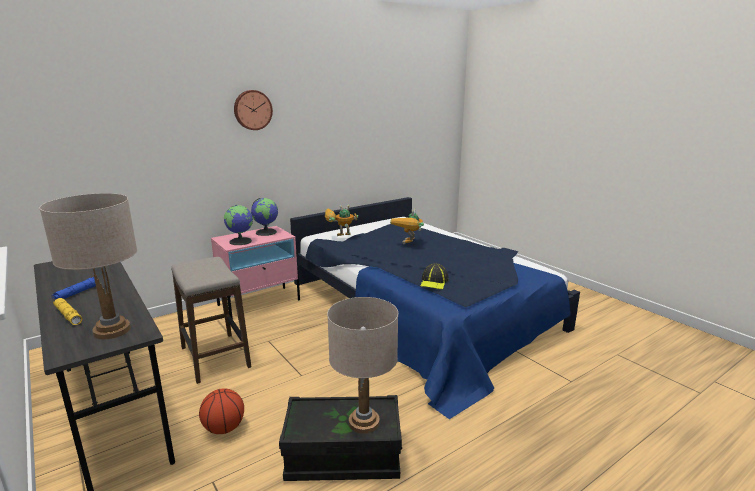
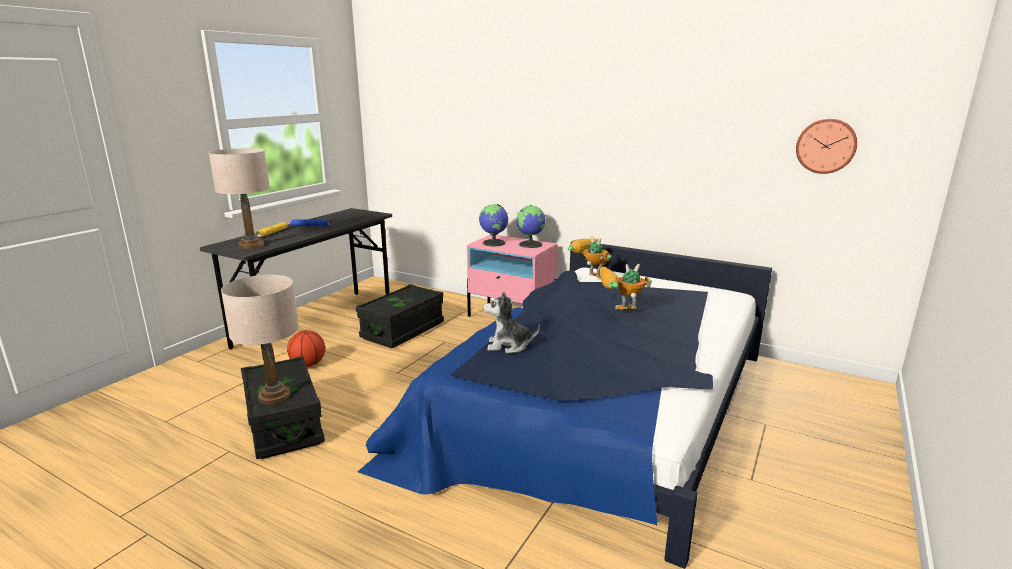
camera: 65 degrees right, 0 degrees up
(215, 357) = (402, 330): stool -> black storage box
(252, 110) = (549, 107): wall clock -> wall clock (826, 146)
(434, 282) = (509, 346): cap -> plush toy

